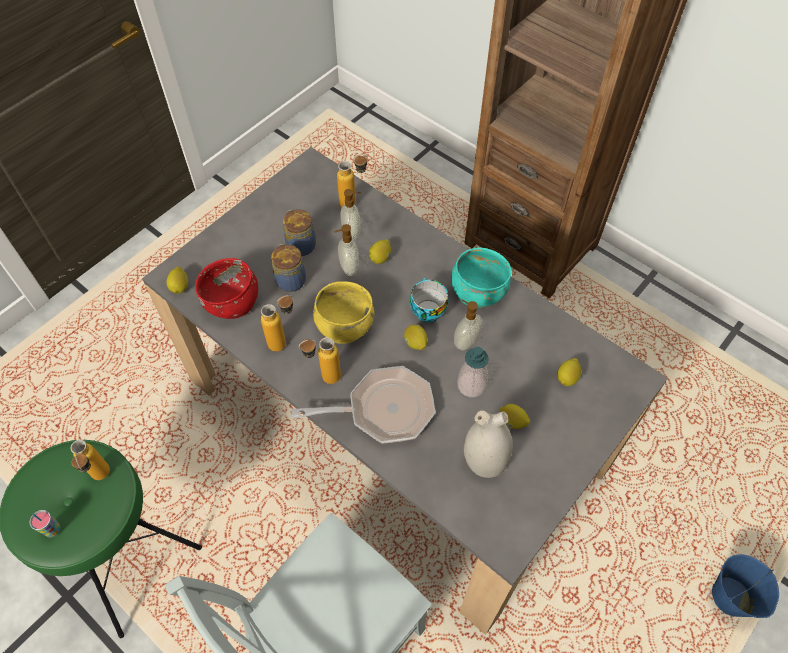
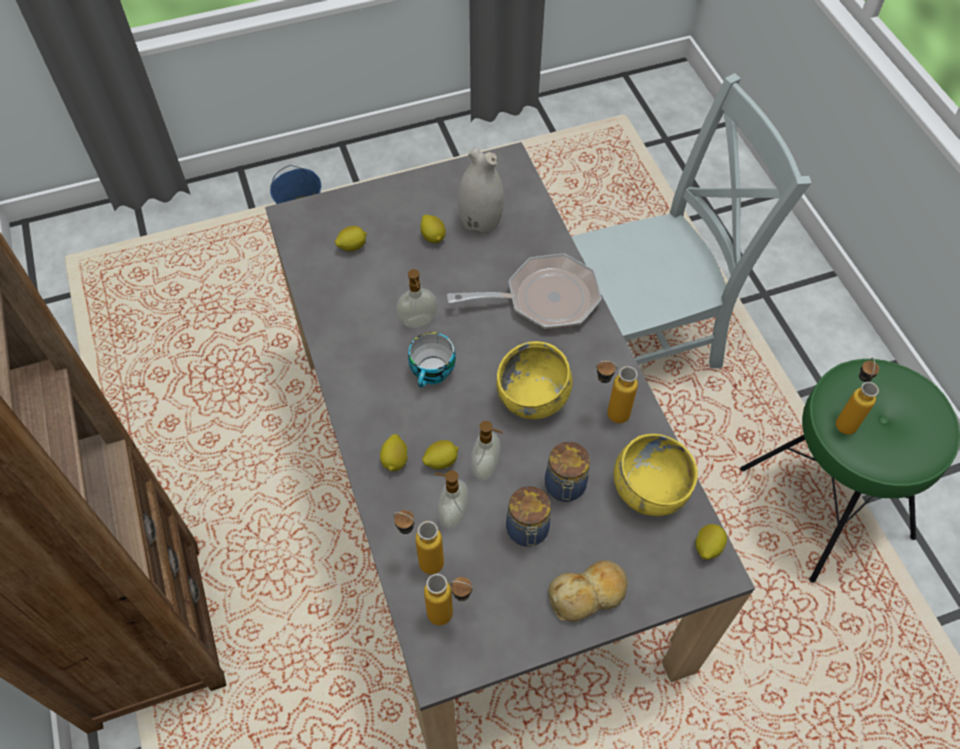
camera: 150 degrees left, 0 degrees up
(53, 530) = (902, 393): cup -> none
(233, 303) = (648, 490): red bowl -> yellow bowl
(245, 230) = (588, 594): none -> bread
(323, 378) = (586, 355): bottle -> bottle (450, 616)
(383, 410) = (544, 299): frying pan -> frying pan turned 150 degrees clockwise
(415, 343) = (470, 344): lemon -> lemon (395, 460)
(471, 385) = (445, 281): soap dispenser -> none
(478, 292) = (364, 364): turquoise bowl -> none

